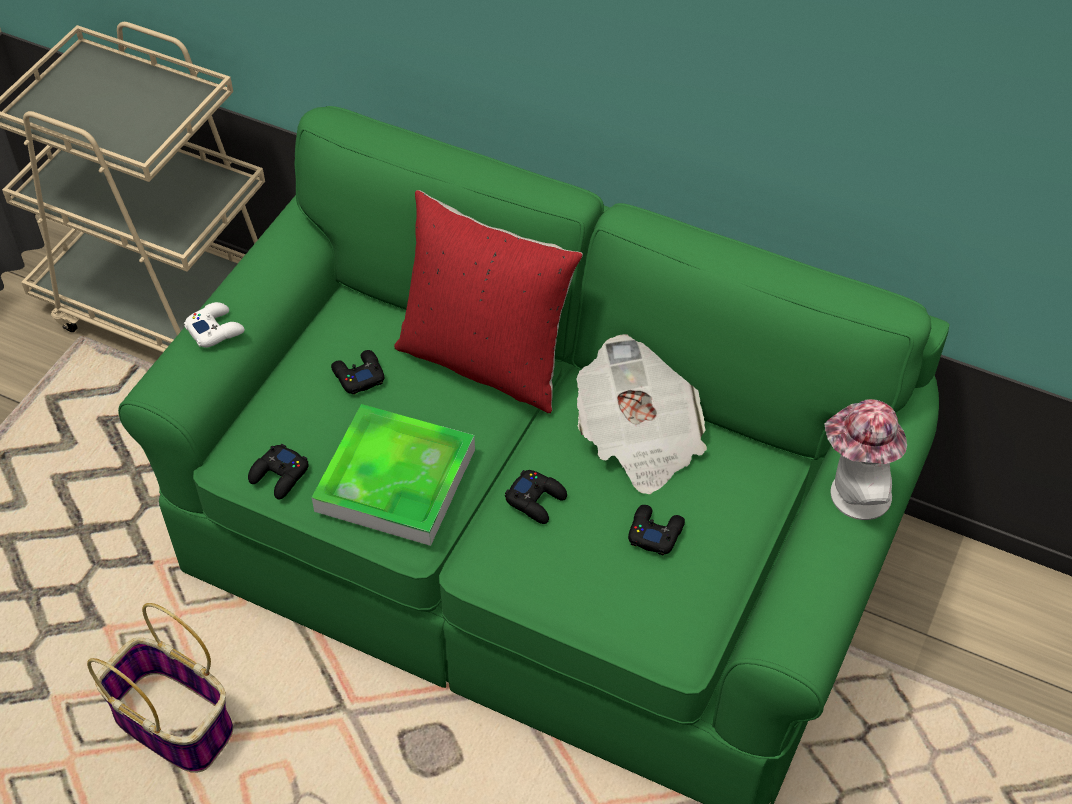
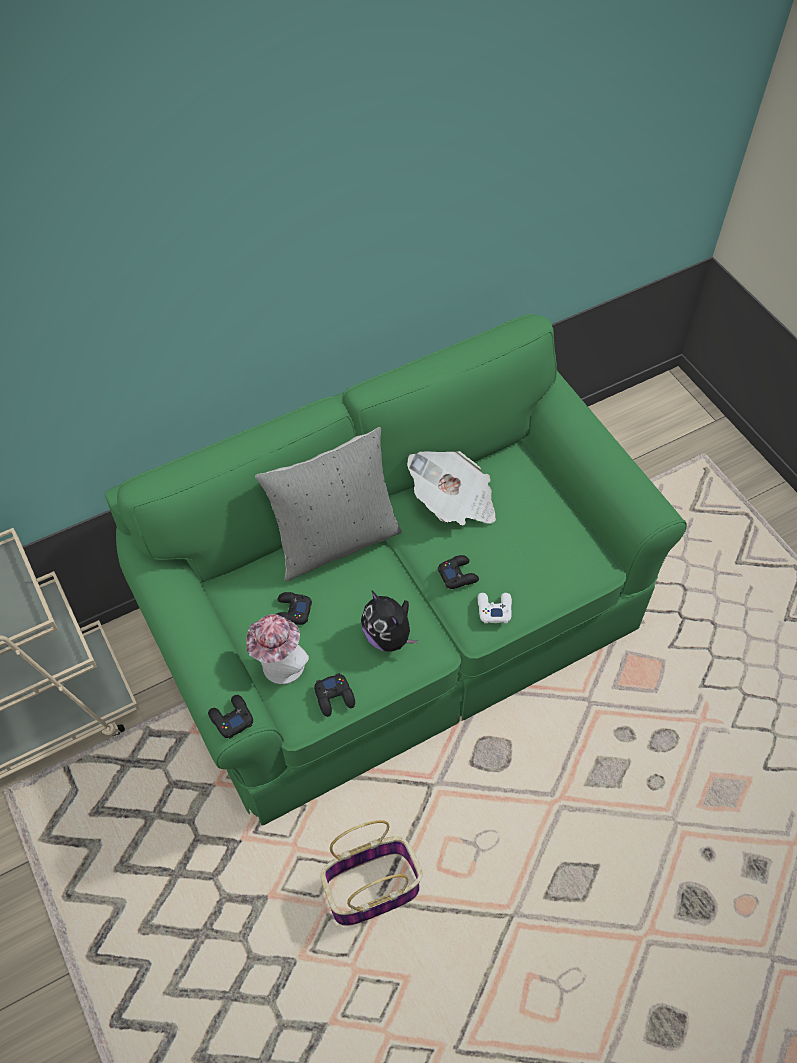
camera: 55 degrees left, 5 degrees up
(215, 329) = (209, 663): white game controller -> white game controller (494, 609)
(395, 480) = (389, 636): tray -> plush toy
(486, 360) = (335, 540): red pillow -> grey pillow
(655, 532) = (522, 533): black game controller -> black game controller (231, 718)
(852, 496) = (584, 430): hat -> hat (280, 670)

